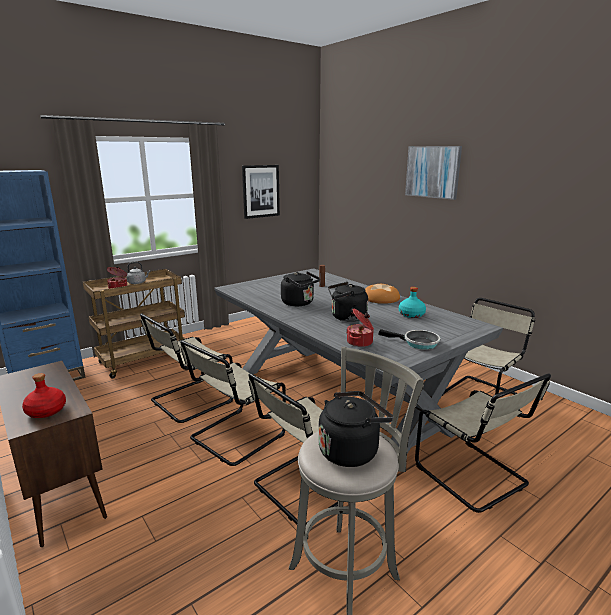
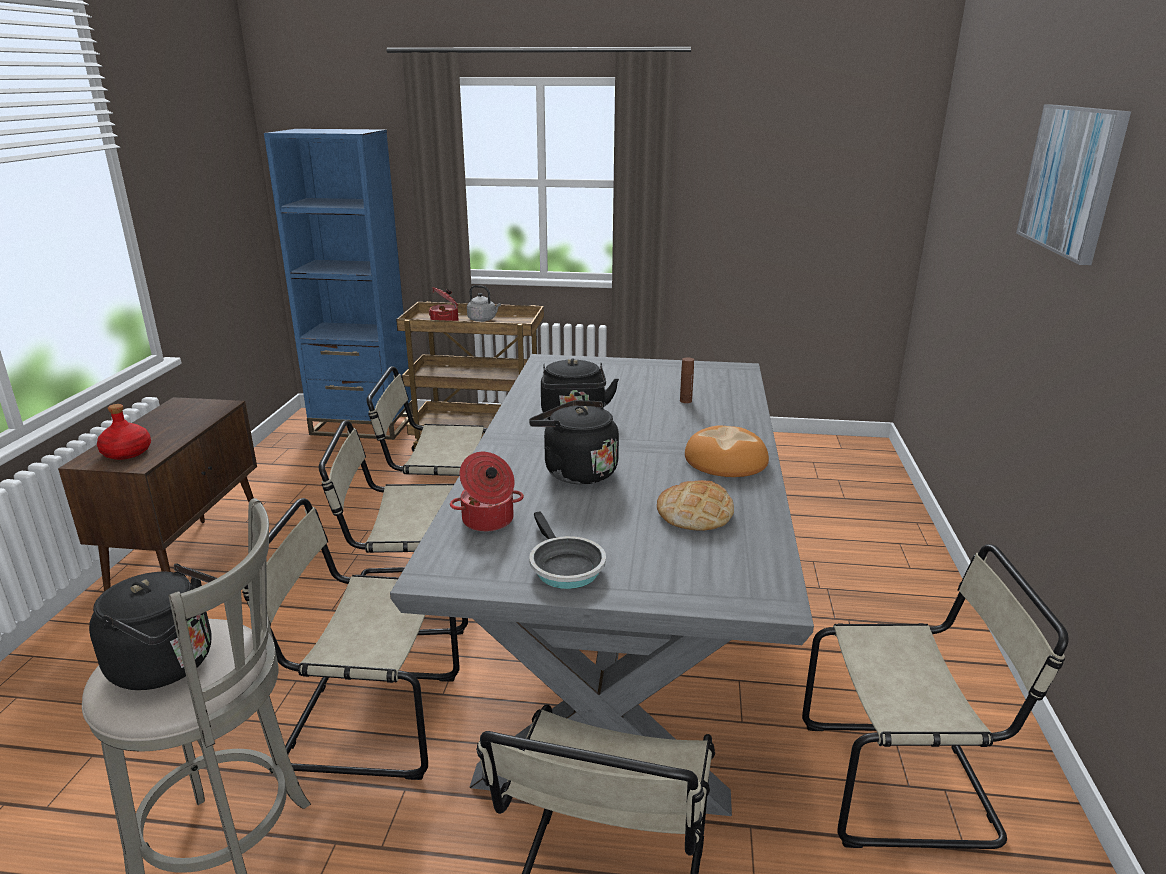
camera: 45 degrees right, 5 degrees up
(260, 191) = (770, 186): picture -> none
(411, 315) = (695, 513): turquoise bottle -> bread

